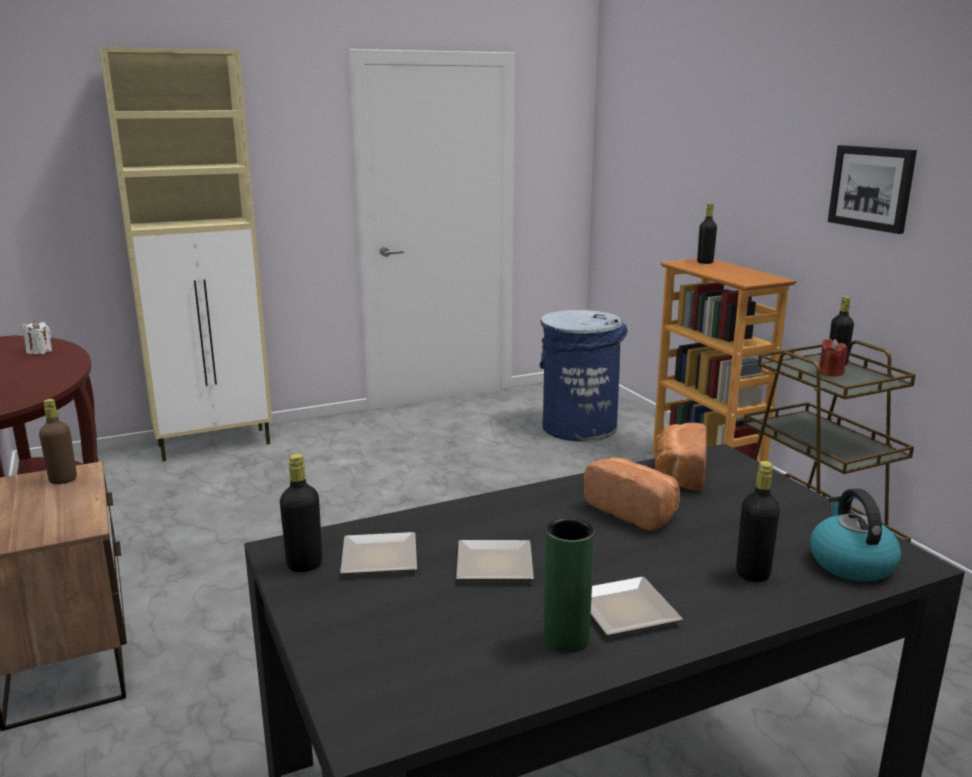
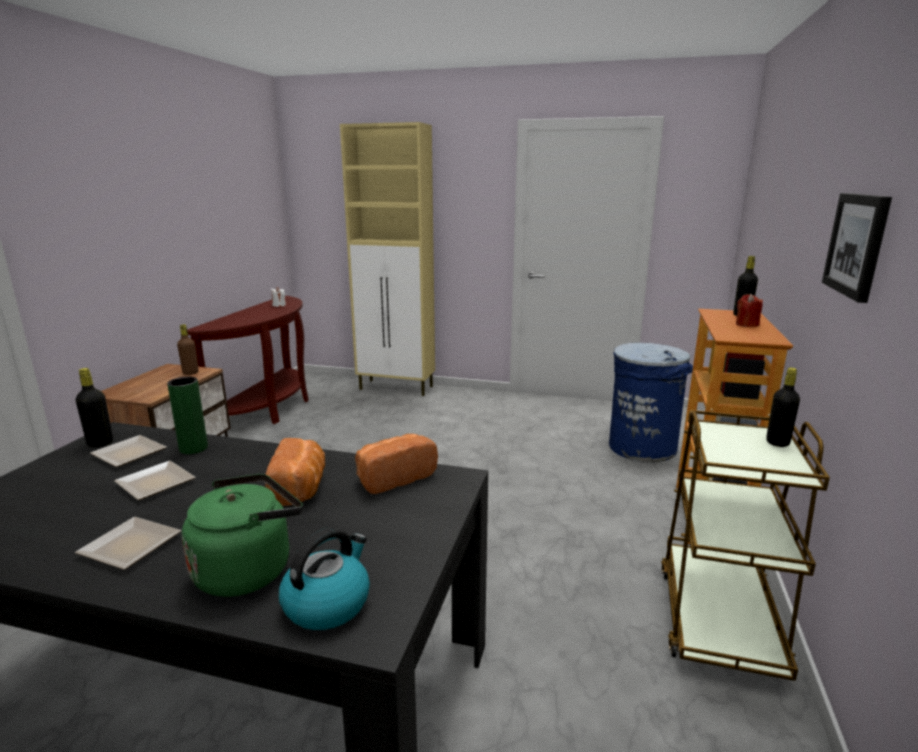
camera: 40 degrees right, 0 degrees up
(566, 639) = (68, 544): green vase -> green vase (193, 448)
(752, 574) = (248, 569): black bottle -> green kettle
(830, 373) = (747, 448): red candle -> red candle (746, 324)

